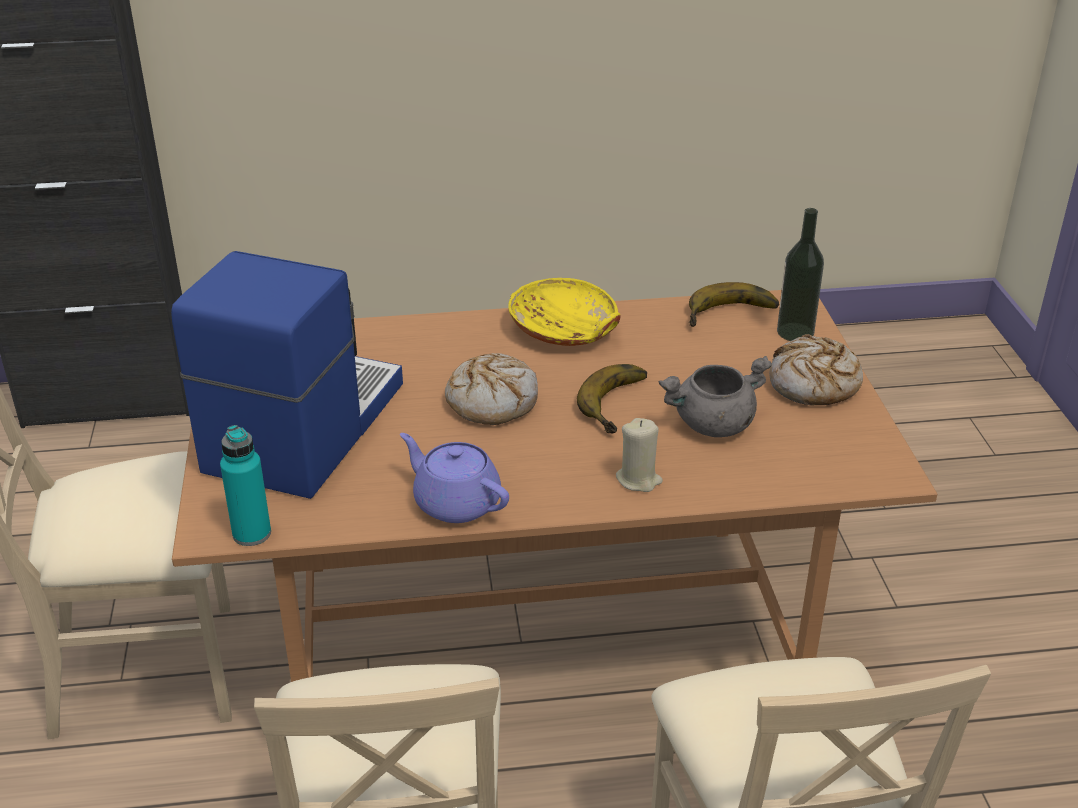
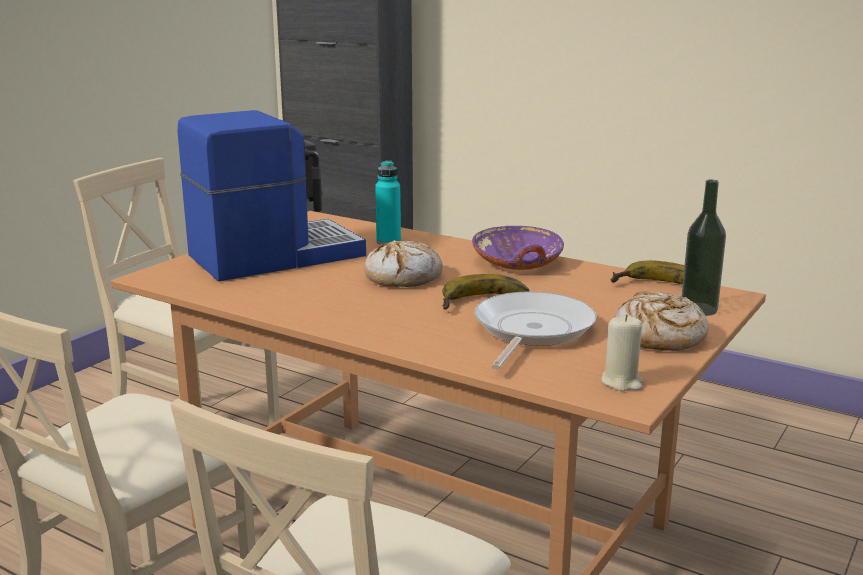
camera: 40 degrees right, 15 degrees down
(252, 534) = (162, 284): turquoise bottle -> turquoise bottle (388, 242)
(455, 502) = (289, 308): purple teapot -> none
(565, 330) = (517, 263): yellow bowl -> purple bowl
(638, 480) = (422, 336): beige candle -> beige candle (622, 382)
(713, 425) = (531, 331): grey cooking pot -> frying pan

